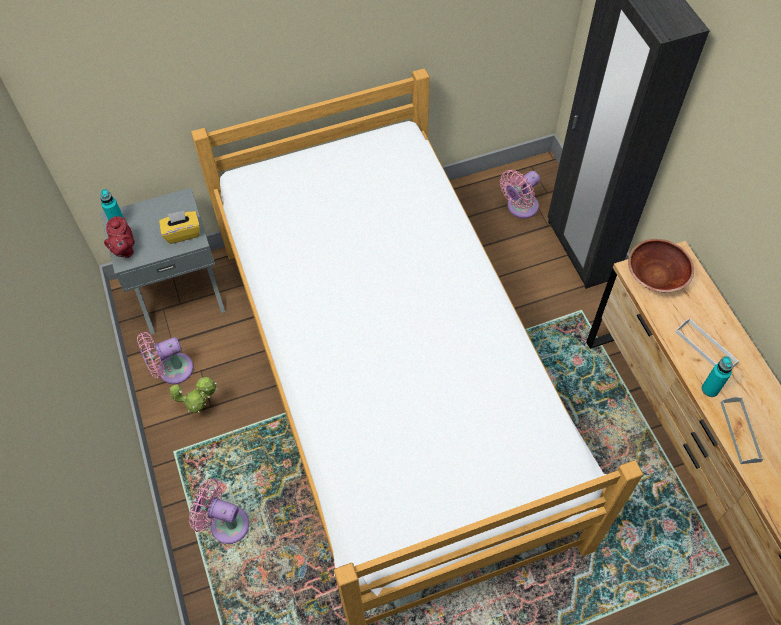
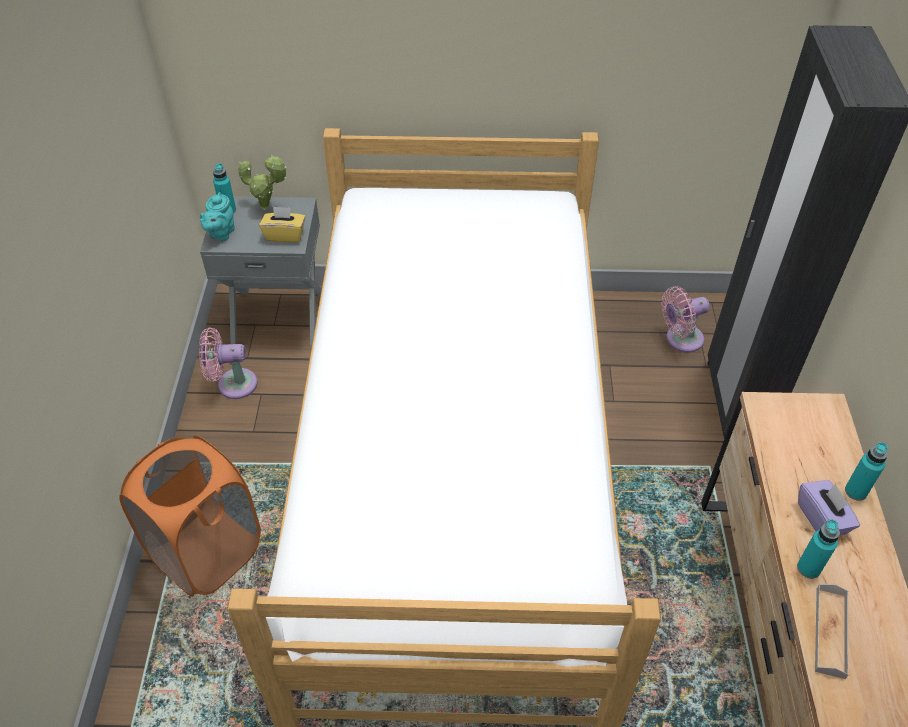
camera: 20 degrees right, 10 degrees down
(124, 250) = (220, 234): red teapot -> turquoise teapot
(200, 408) = (242, 430): potted plant -> potted plant (267, 207)
(225, 523) = (207, 553): pink fan -> orange laundry basket
(655, 276) = (789, 420): brown bowl -> none
(705, 347) = (822, 519): white tray -> purple tissue box
(720, 318) = (855, 491): none -> turquoise bottle

